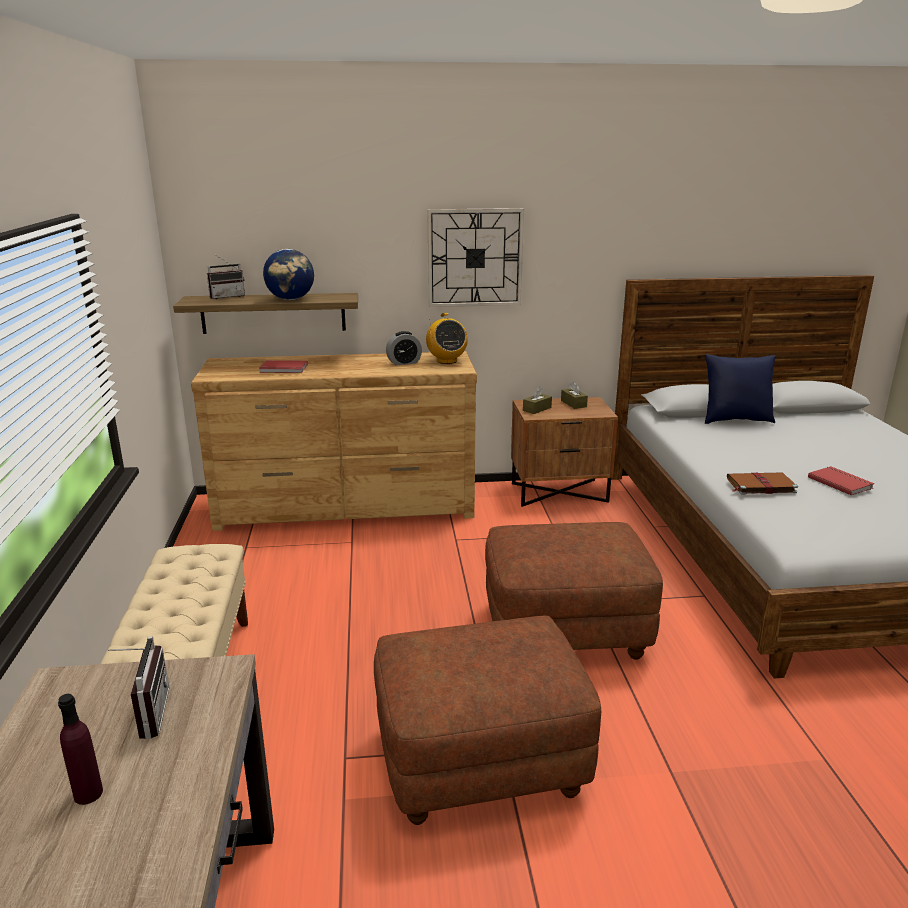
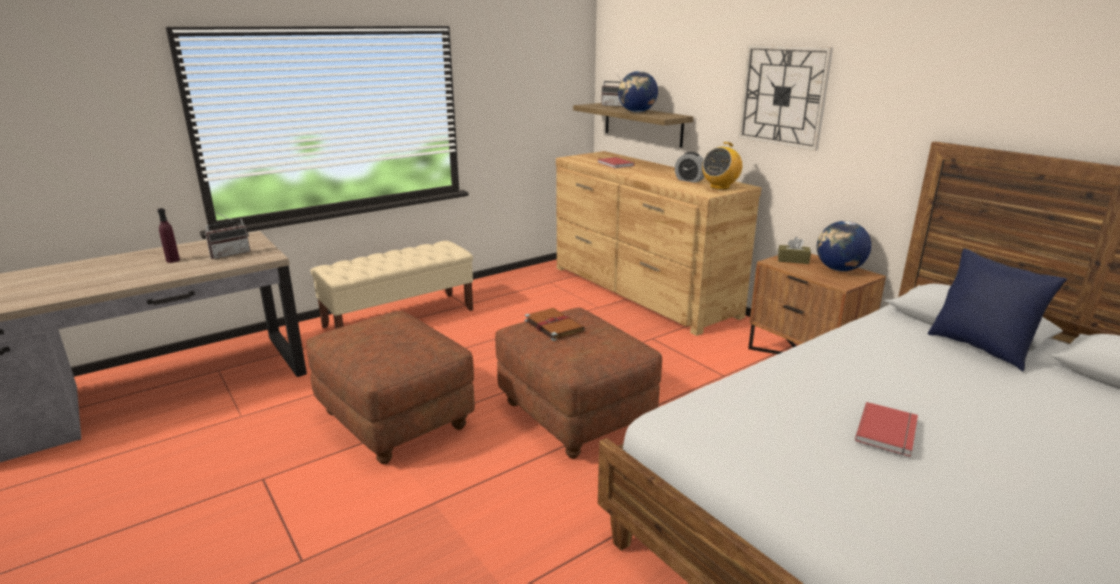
camera: 60 degrees right, 0 degrees up
(573, 404) = (839, 269): brown tissue box -> globe
(759, 485) = (785, 381): brown book -> brown book (553, 325)

